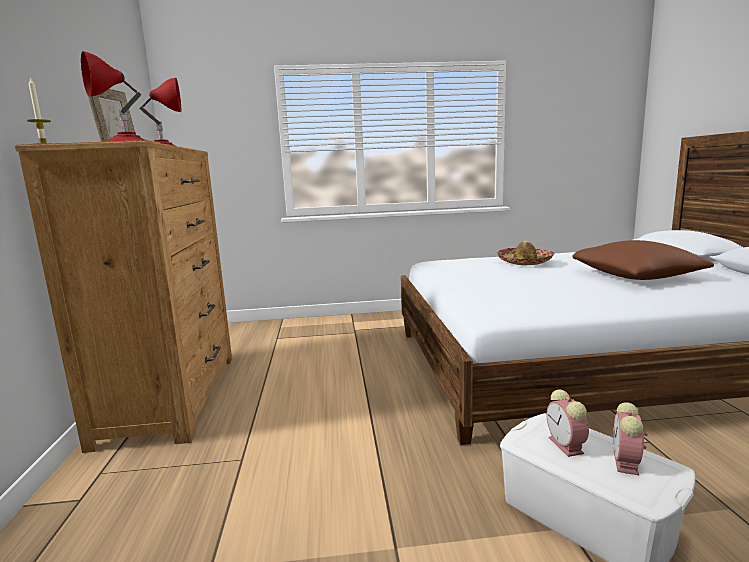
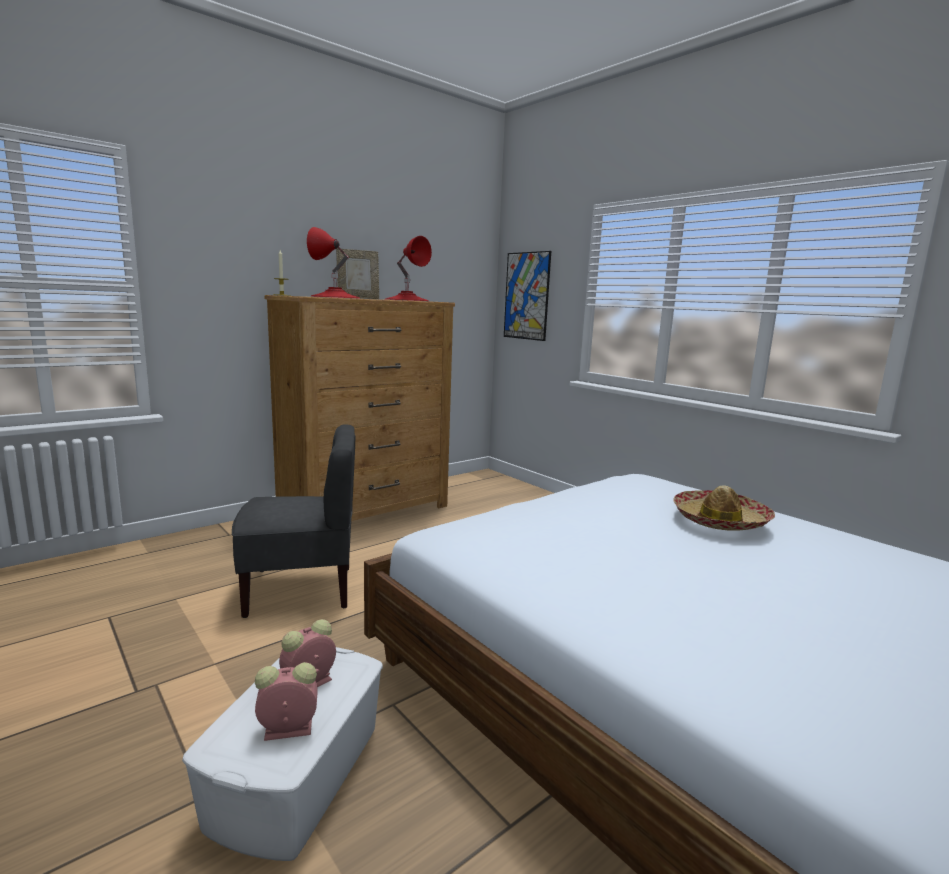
camera: 55 degrees right, 0 degrees up
(207, 148) = (526, 296): none -> picture
(299, 467) = (301, 590): none -> grey chair
(636, 276) = (786, 613): brown pillow -> none

